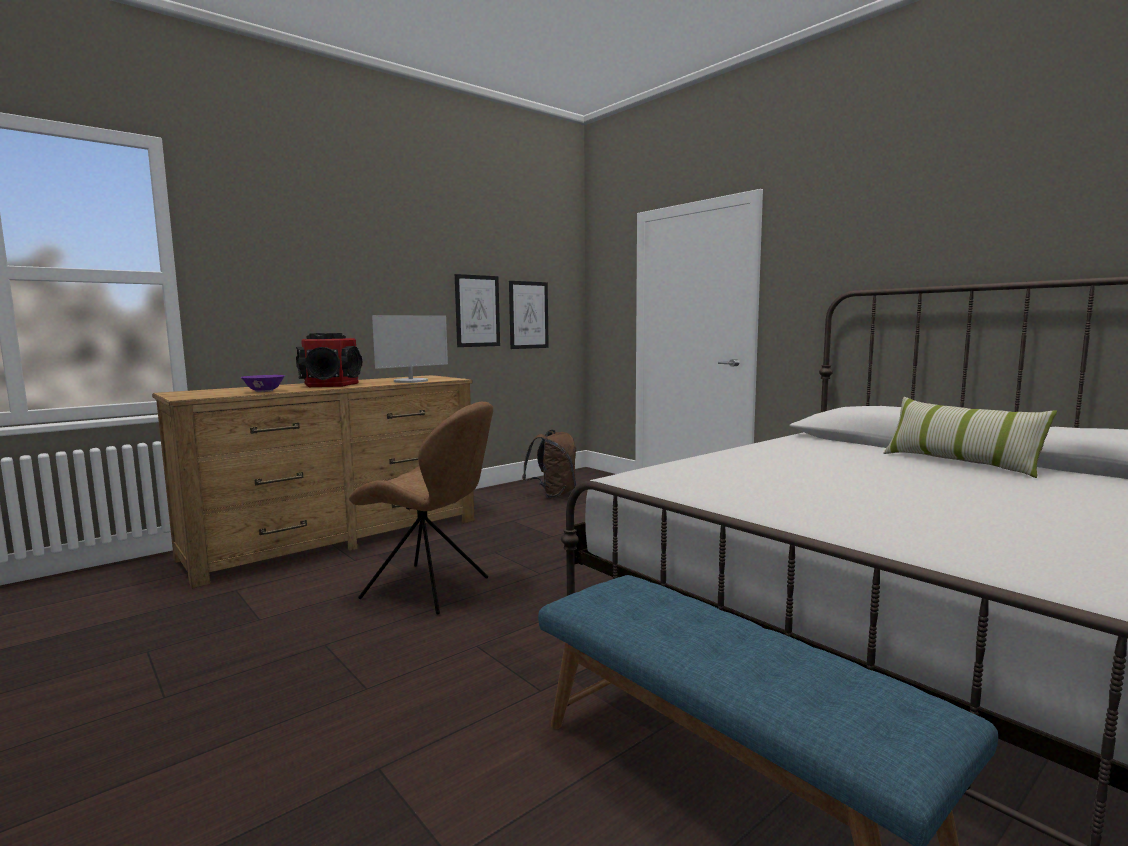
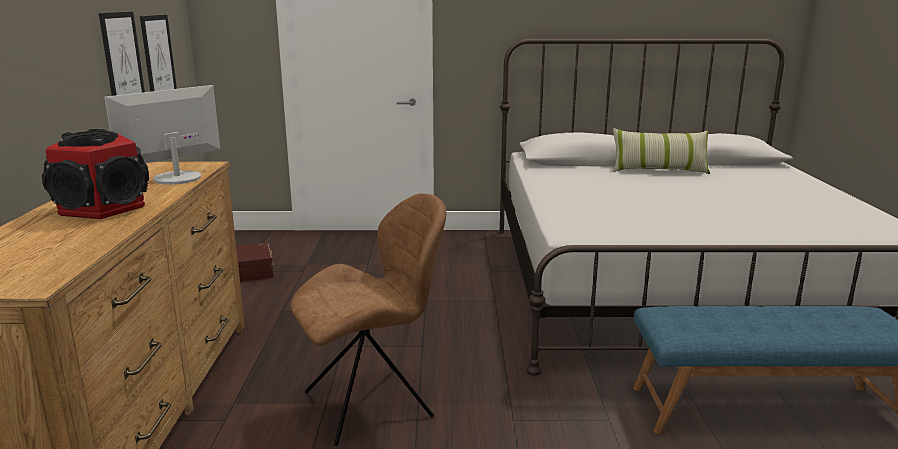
camera: 50 degrees left, 10 degrees up
(264, 391) = (82, 241): purple bowl -> none
(411, 381) = (177, 178): monitor -> monitor turned 135 degrees counterclockwise
(553, 495) = (256, 271): brown backpack -> brown storage box

